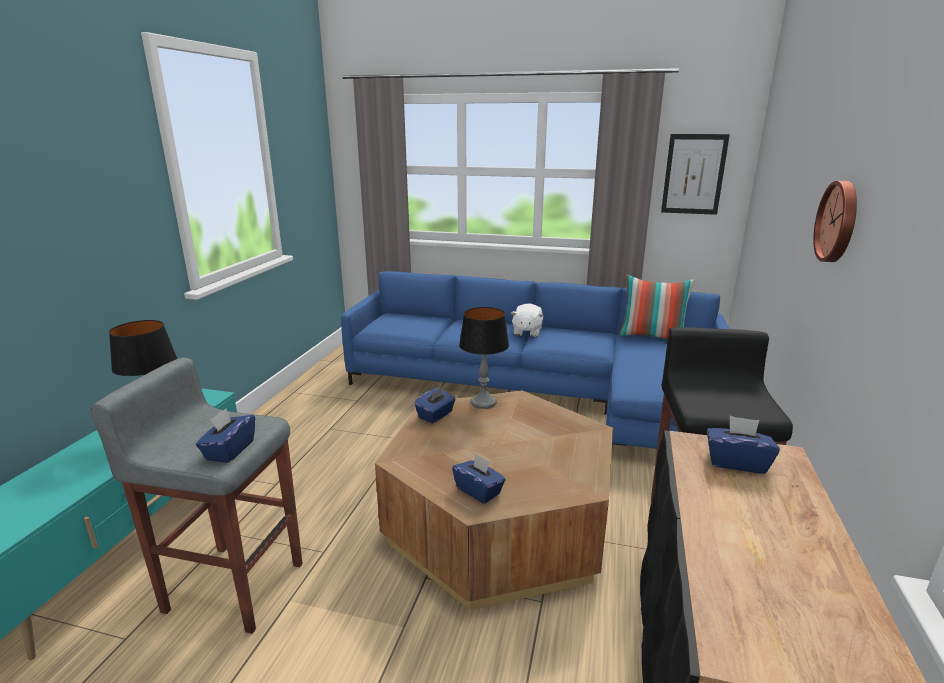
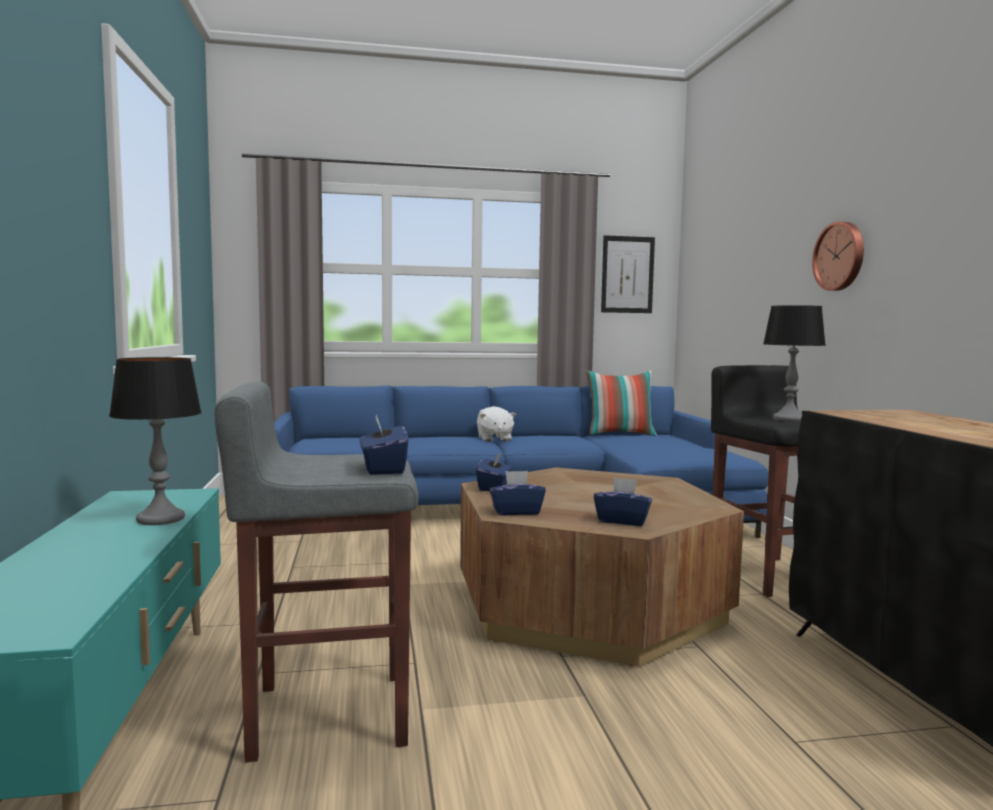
camera: 25 degrees left, 15 degrees down
(483, 402) = (530, 476): table lamp -> table lamp (789, 419)
(736, 462) = (884, 414): blue tissue box -> blue tissue box (516, 511)

